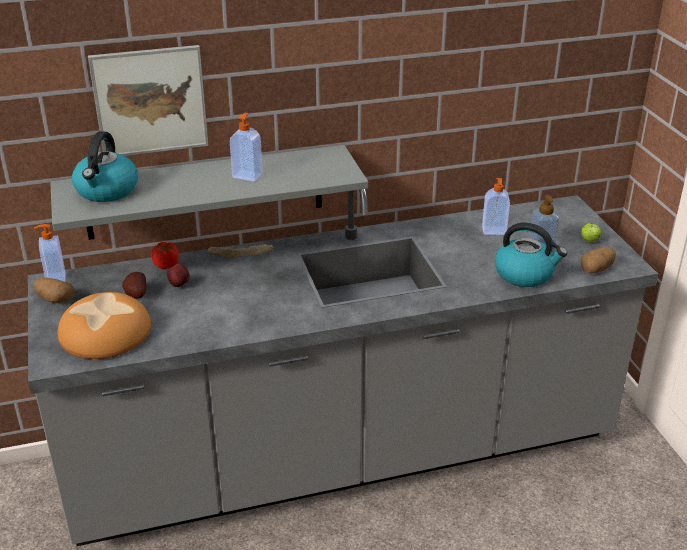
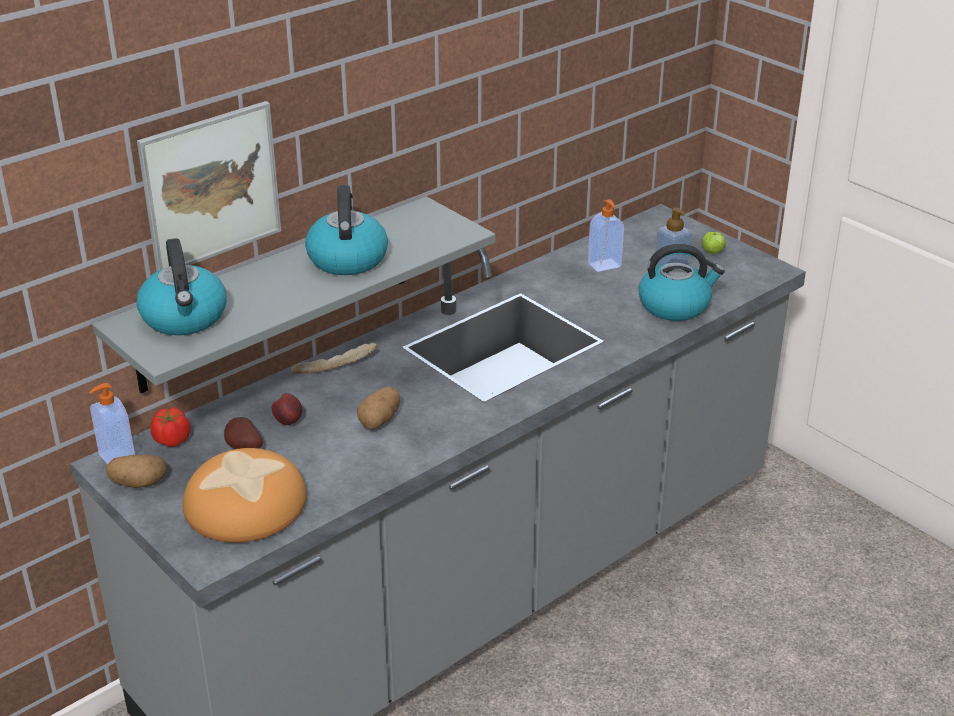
camera: 25 degrees left, 0 degrees up
(166, 265) = (249, 401): tomato -> tomato (172, 440)
(247, 175) = (347, 258): soap dispenser -> kettle
(596, 269) = (743, 282): potato -> potato (380, 420)

